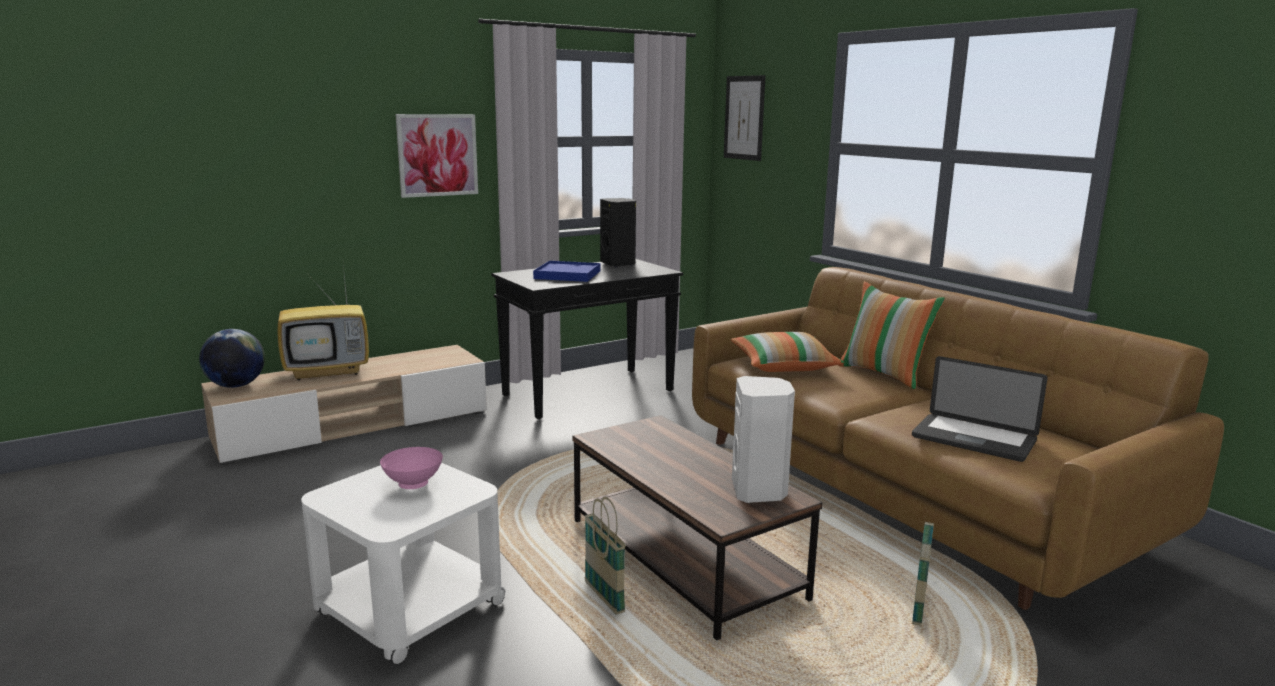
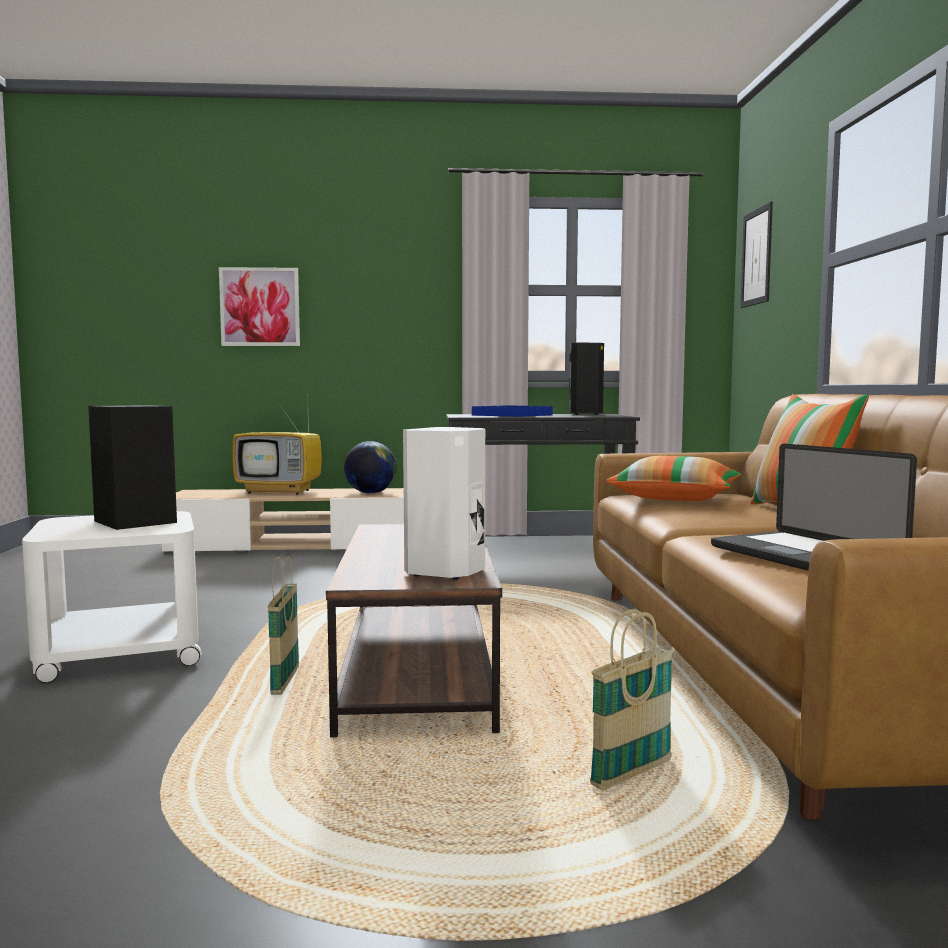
camera: 30 degrees right, 10 degrees down
(236, 386) = (200, 492): globe -> globe (370, 493)
(414, 485) = (136, 522): pink bowl -> black speaker
(437, 155) = (408, 300): picture -> picture (260, 307)

